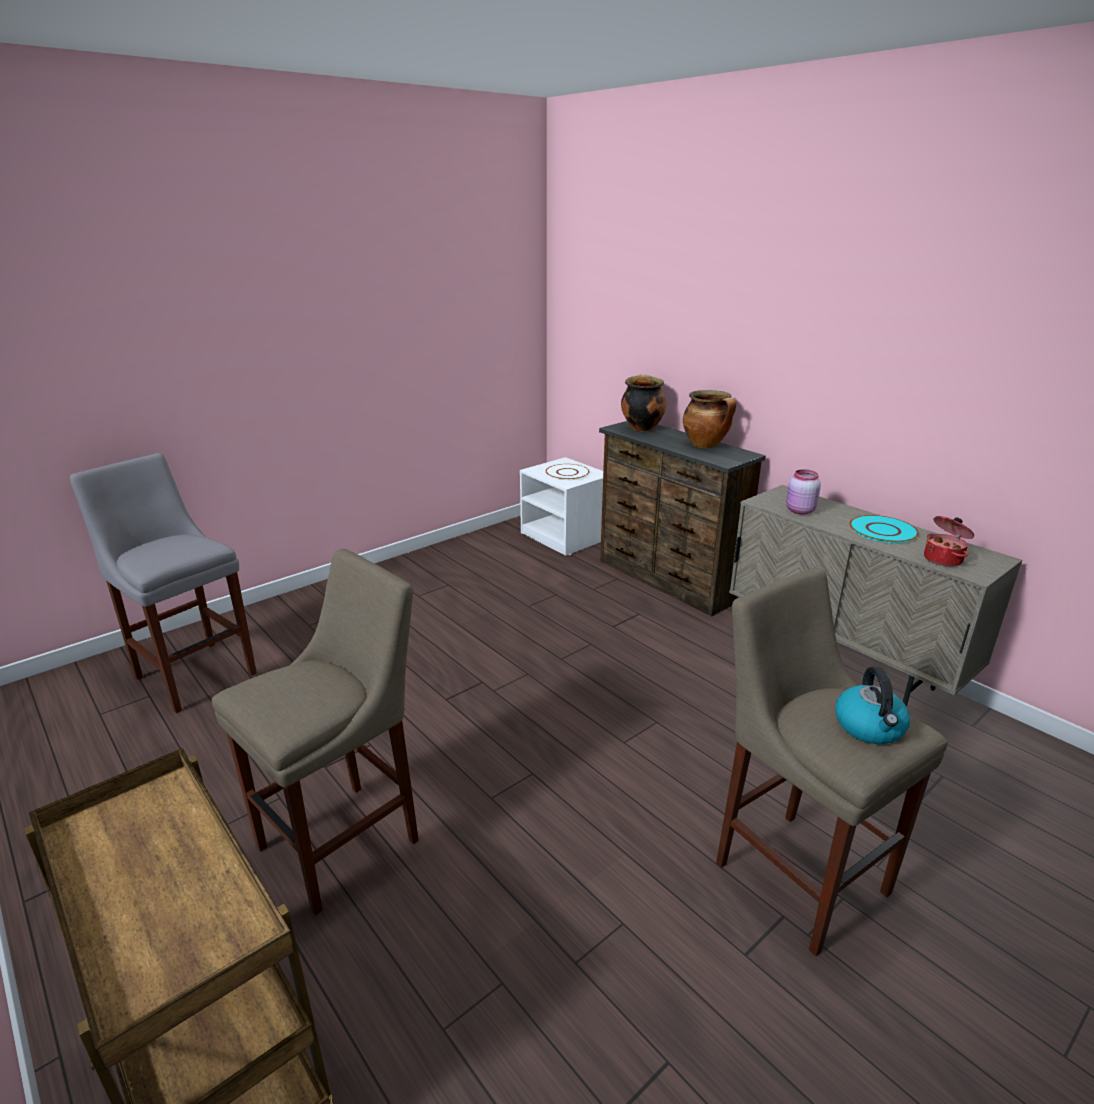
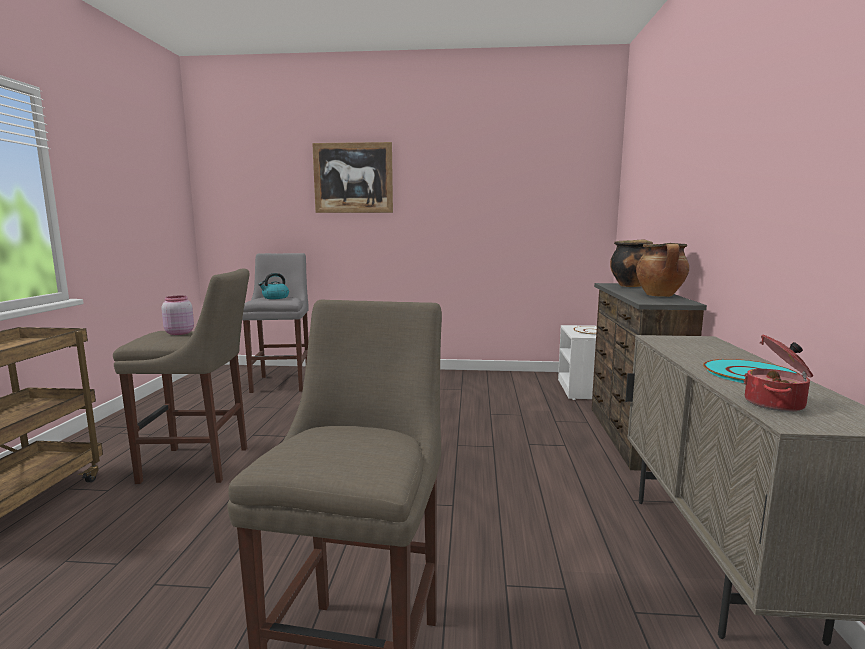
camera: 45 degrees right, 15 degrees down
(201, 303) = (353, 178): none -> picture
(799, 511) = (681, 348): pink jar -> pink jar (179, 333)
(869, 727) = (345, 454): kettle -> kettle (275, 297)

